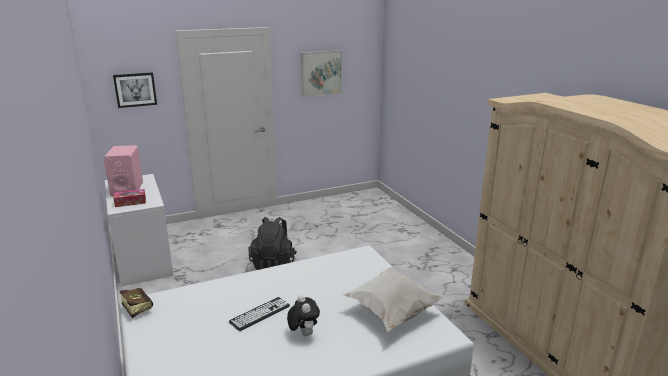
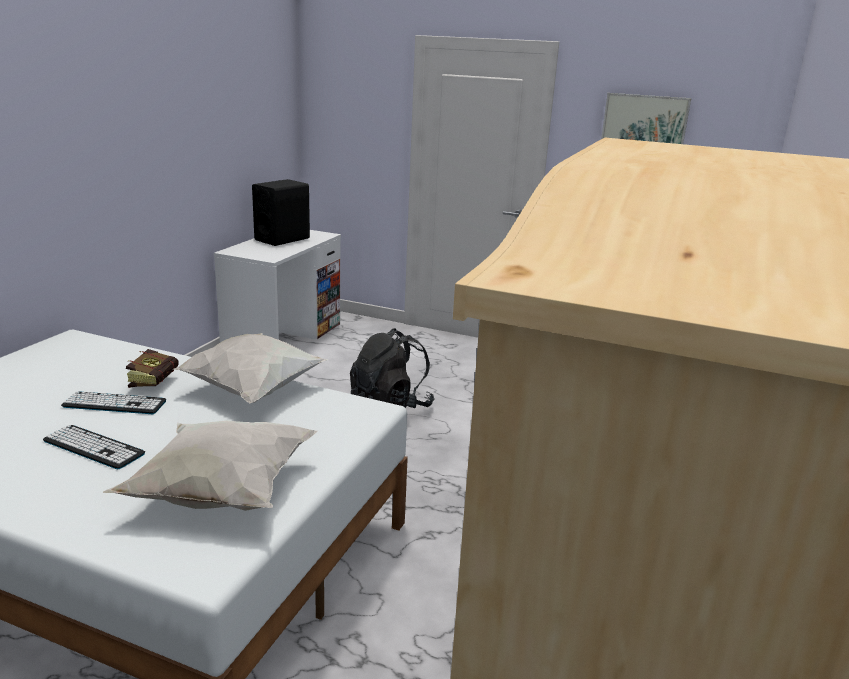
camera: 45 degrees right, 0 degrees up
(127, 189) = (282, 239): pink speaker -> black speaker
(130, 202) = (256, 250): tissue box -> none
(135, 89) = (354, 115): picture -> none
(136, 308) = (61, 340): book -> book (156, 381)
(302, 271) = (255, 390): none -> white pillow
(303, 333) = (93, 447): plush toy -> keyboard

